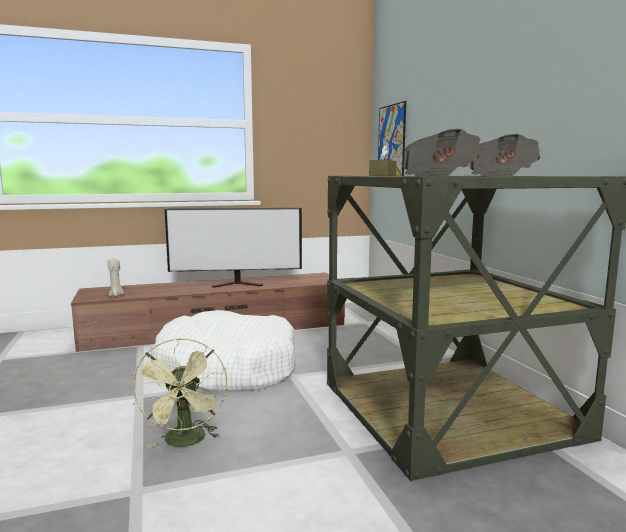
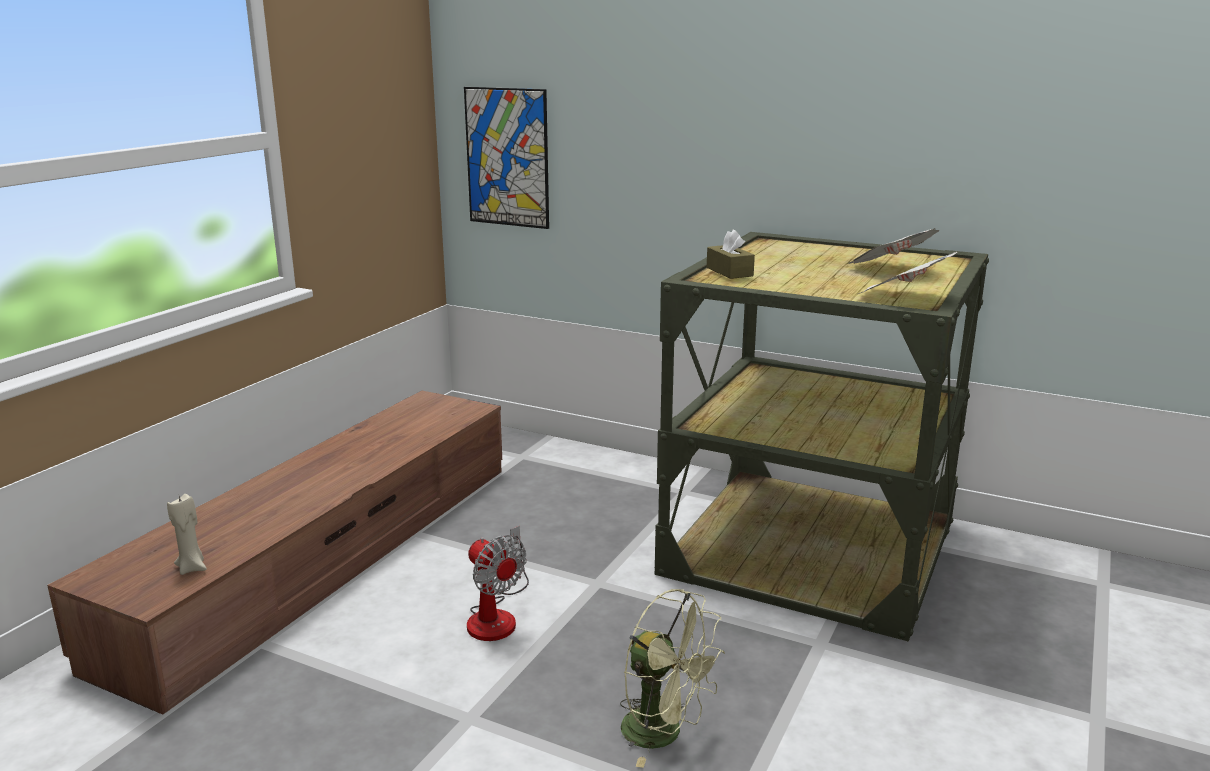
camera: 45 degrees left, 10 degrees up
(226, 369) = (496, 615): white dog bed -> fan
(239, 284) = (353, 462): television -> none

